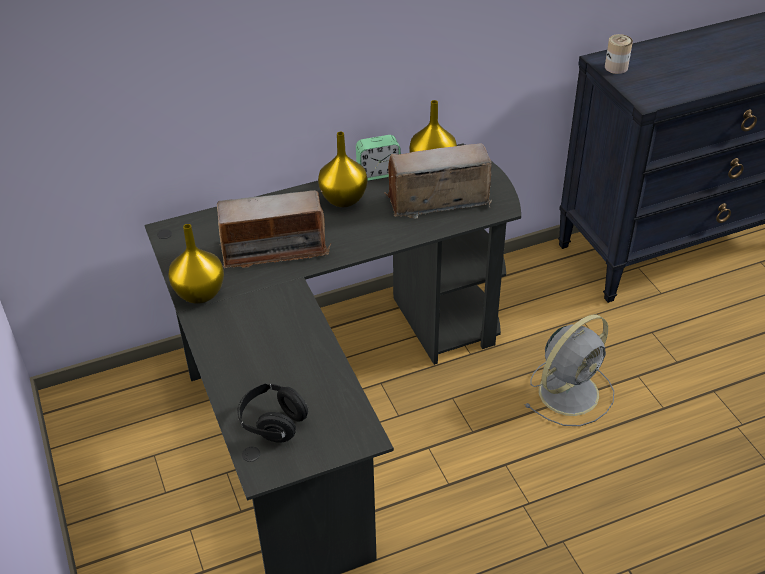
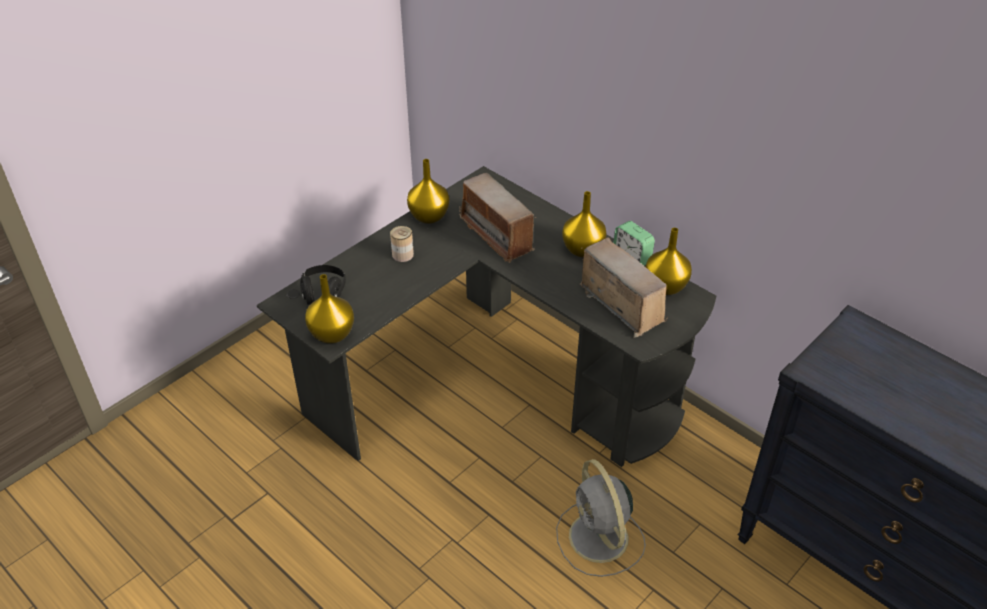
camera: 65 degrees right, 0 degrees up
(350, 434) = (331, 335): none -> yellow vase
(570, 391) = (599, 539): grey fan -> grey fan turned 45 degrees clockwise
(616, 67) = (850, 335): can -> can (402, 255)

